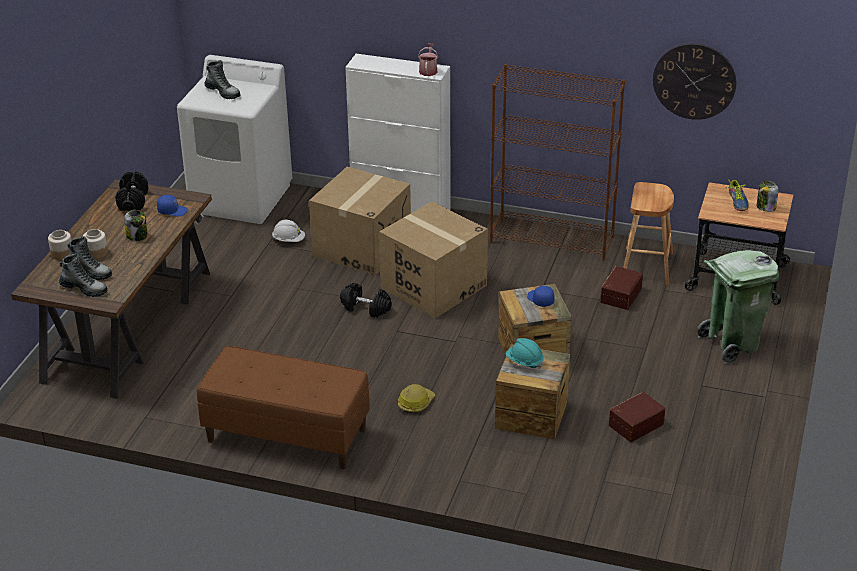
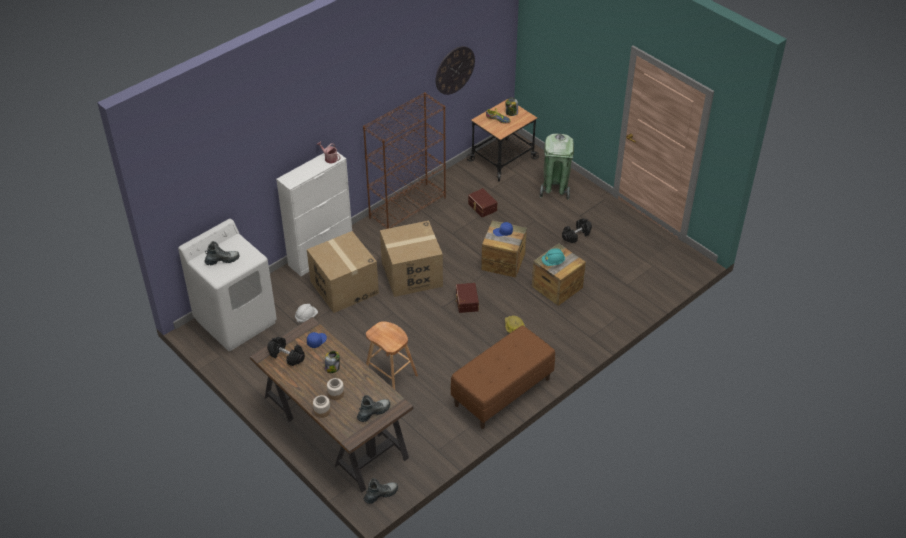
camera: 60 degrees left, 10 degrees up
(90, 271) = (355, 403): boot -> boot (381, 494)
(365, 308) = (409, 311): black dumbbell -> black dumbbell (576, 235)
(635, 424) = (592, 253): brown storage box -> brown storage box (466, 302)
(647, 266) = (464, 185): brown stool -> brown stool (390, 374)

